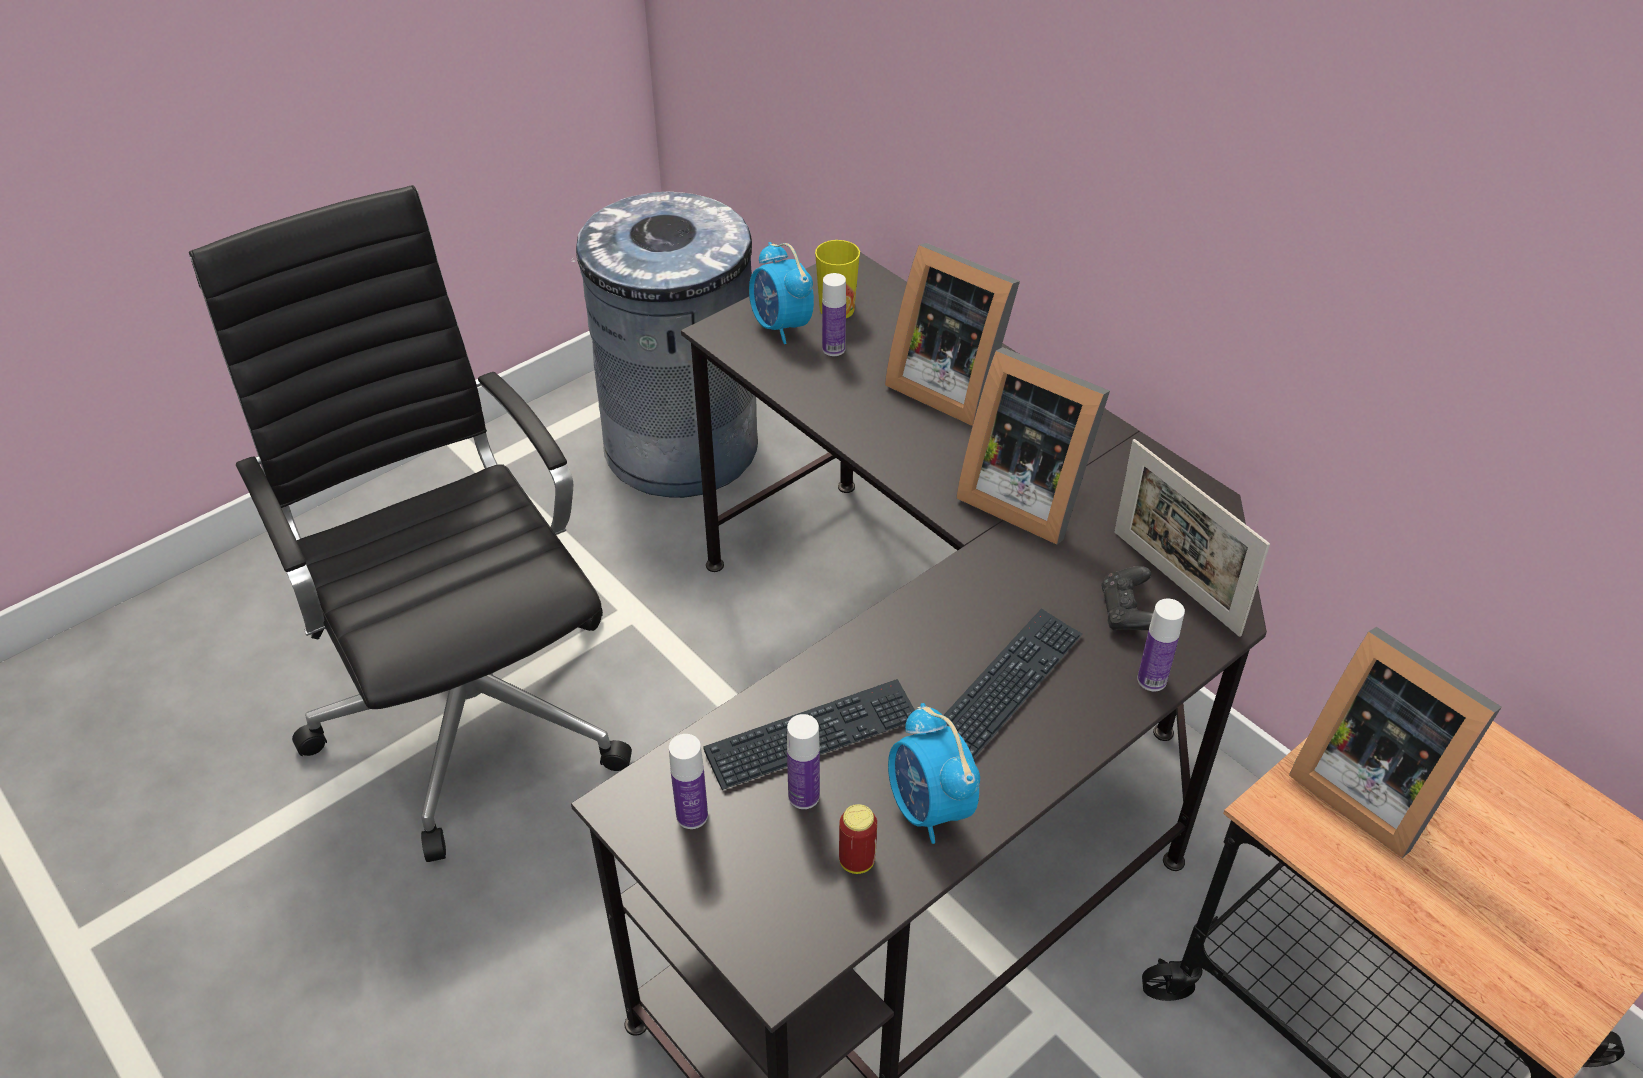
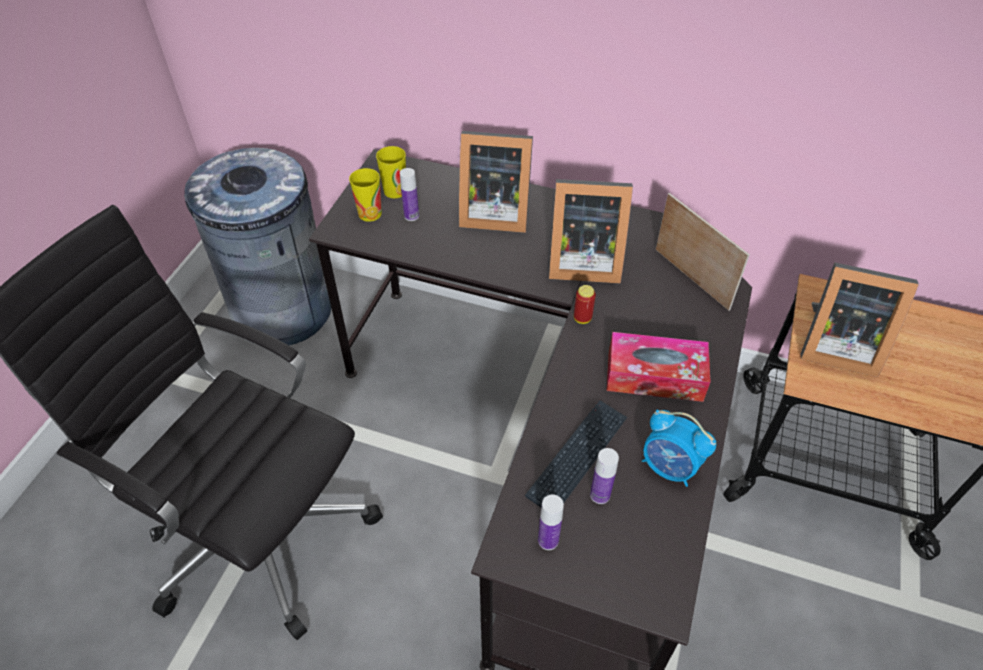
camera: 30 degrees left, 5 degrees up
(781, 326) = (370, 213): alarm clock -> cup
(857, 861) = (656, 518): can -> can (582, 318)
(1006, 686) = (654, 376): keyboard -> tissue box
(1127, 613) = (681, 306): black game controller -> none
(1152, 680) = (721, 338): bottle -> none
(1175, 582) = (691, 279): picture frame -> picture frame turned 150 degrees counterclockwise

